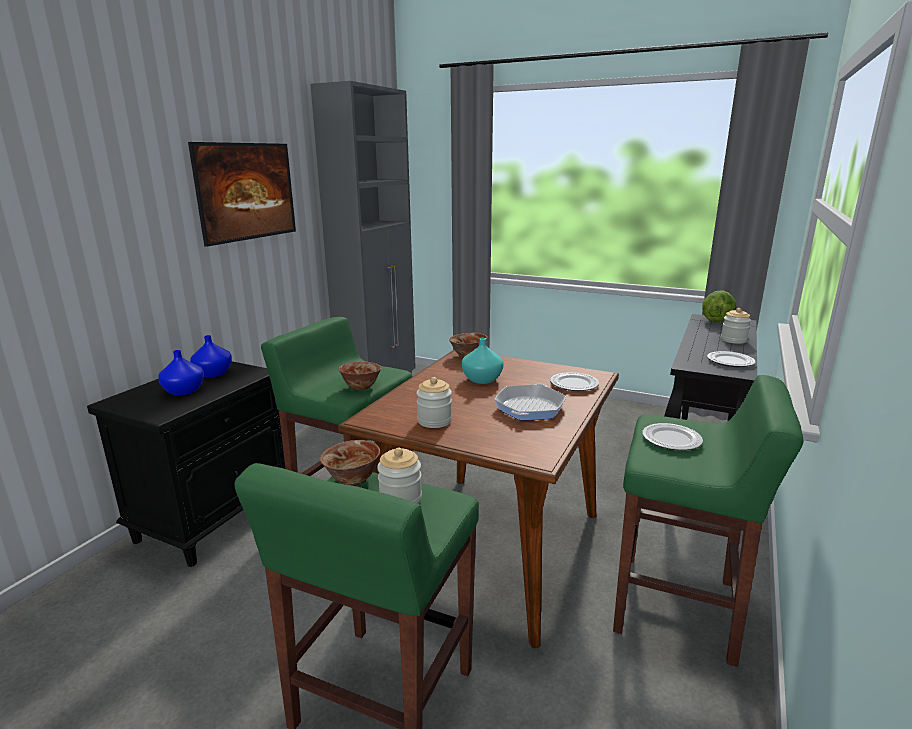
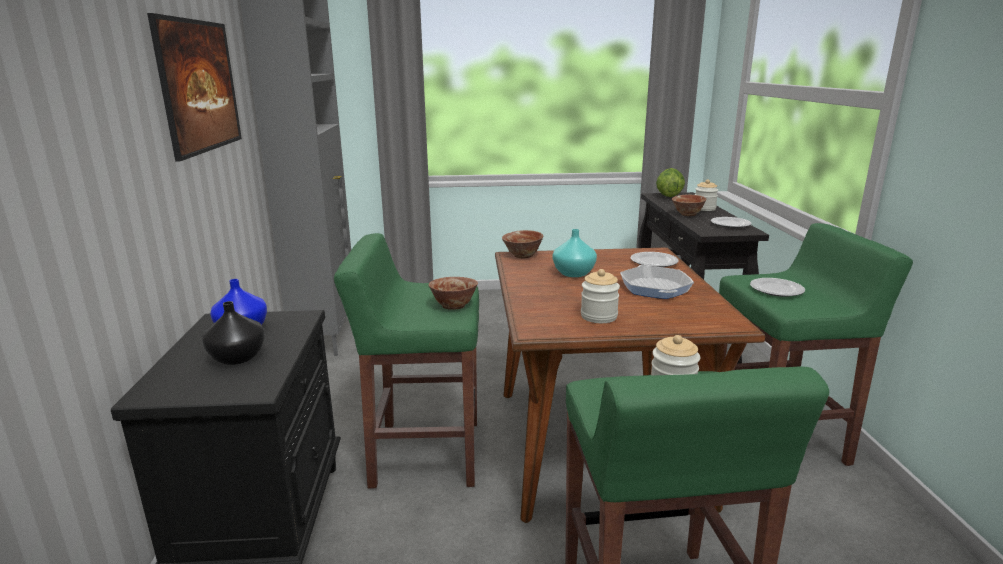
camera: 30 degrees left, 0 degrees up
(184, 391) = (238, 358): blue vase -> black vase
(352, 479) = (601, 388): bowl -> bowl (687, 214)

